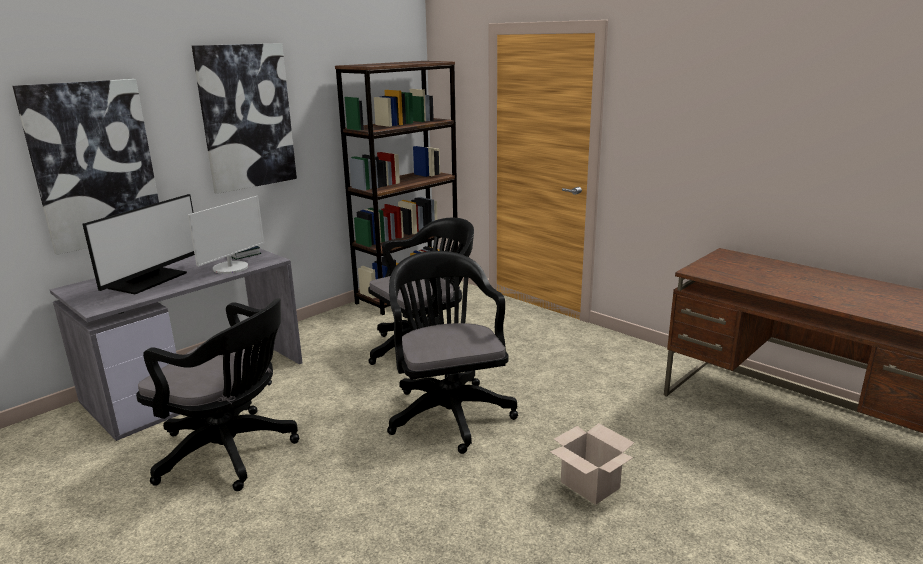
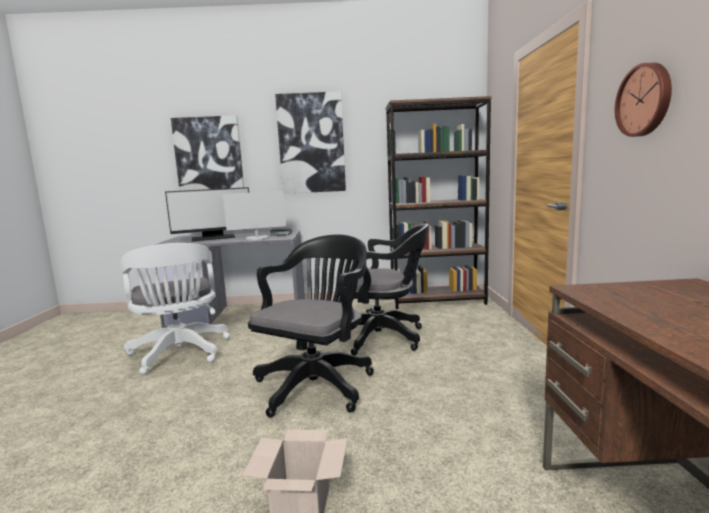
camera: 45 degrees right, 10 degrees down
(231, 453) = (180, 354): black office chair -> white office chair
(671, 122) = (645, 100): none -> wall clock

